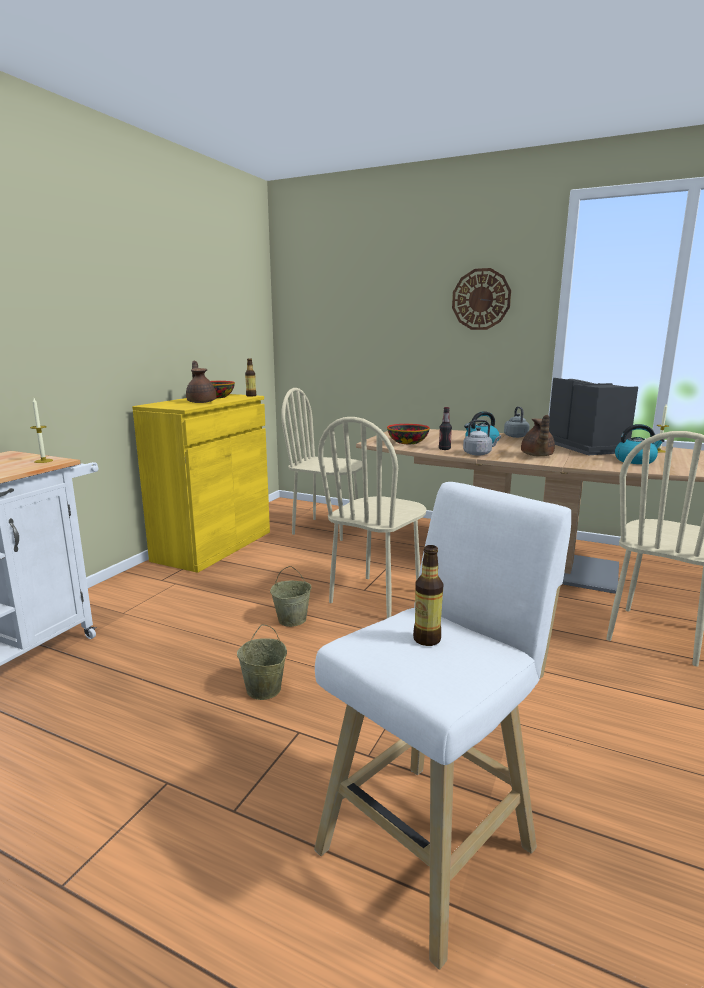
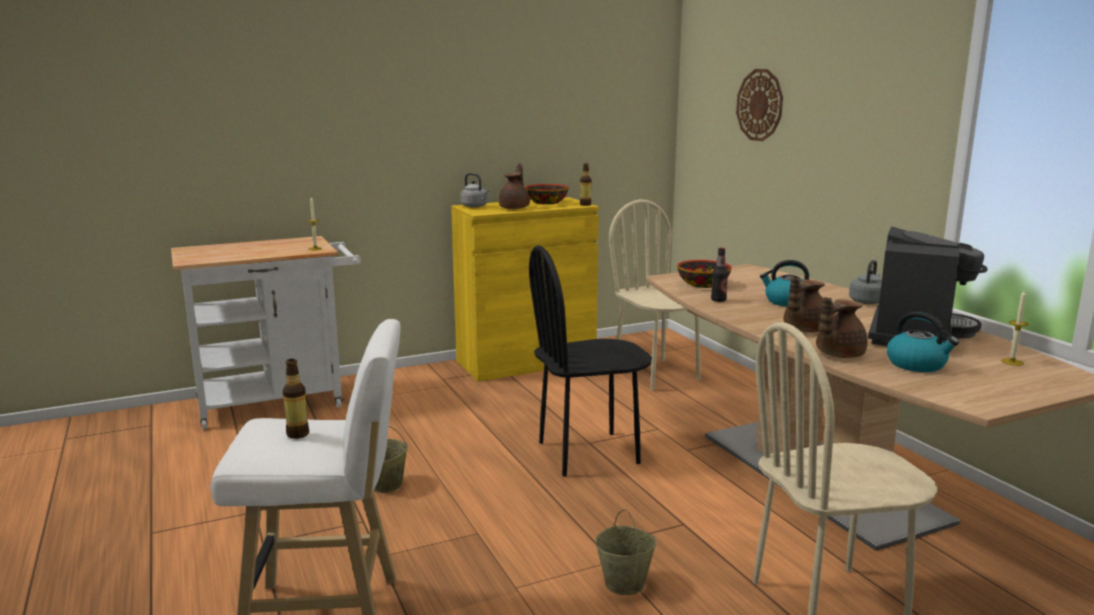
camera: 40 degrees right, 0 degrees up
(292, 619) = (487, 445): beige bucket -> beige bucket (625, 583)
(376, 597) = (588, 453): beige chair -> black chair
(478, 454) = (738, 313): grey kettle -> grey kettle (475, 206)
(481, 299) = (872, 102): wall clock -> wall clock (760, 105)
(592, 464) = (837, 354): none -> brown teapot

